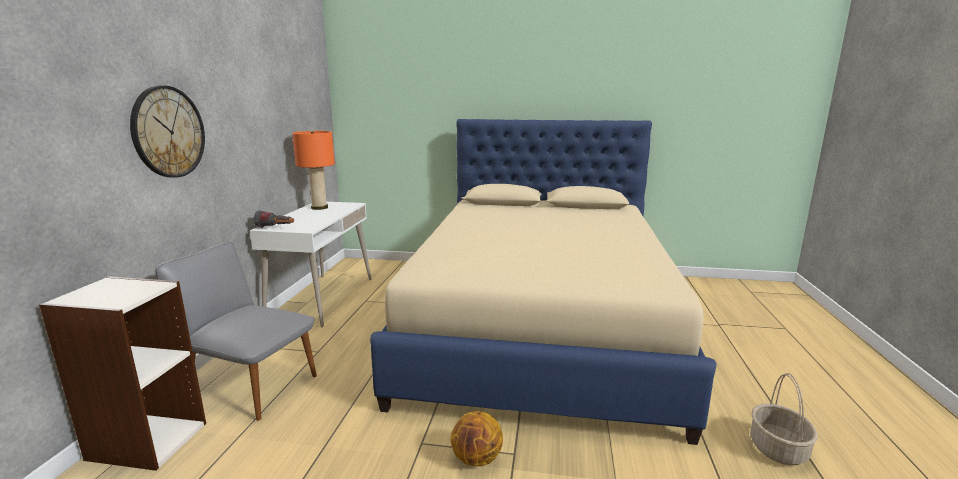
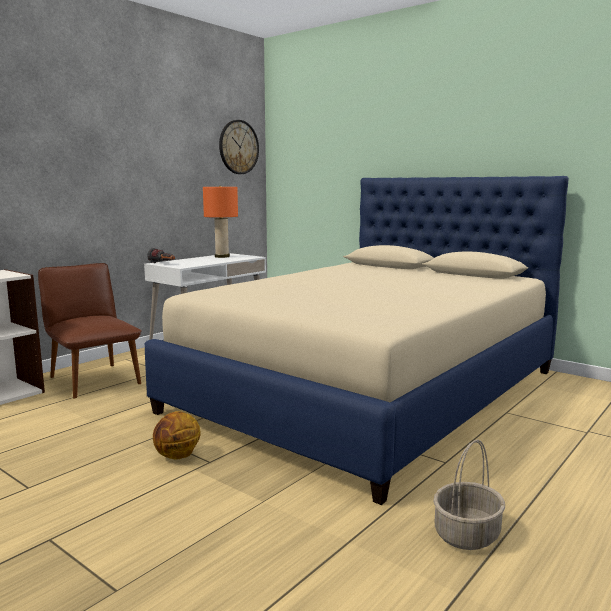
camera: 30 degrees right, 5 degrees down
(168, 132) = (74, 174): wall clock -> wall clock (238, 147)
(253, 386) = (95, 380): grey chair -> brown chair

